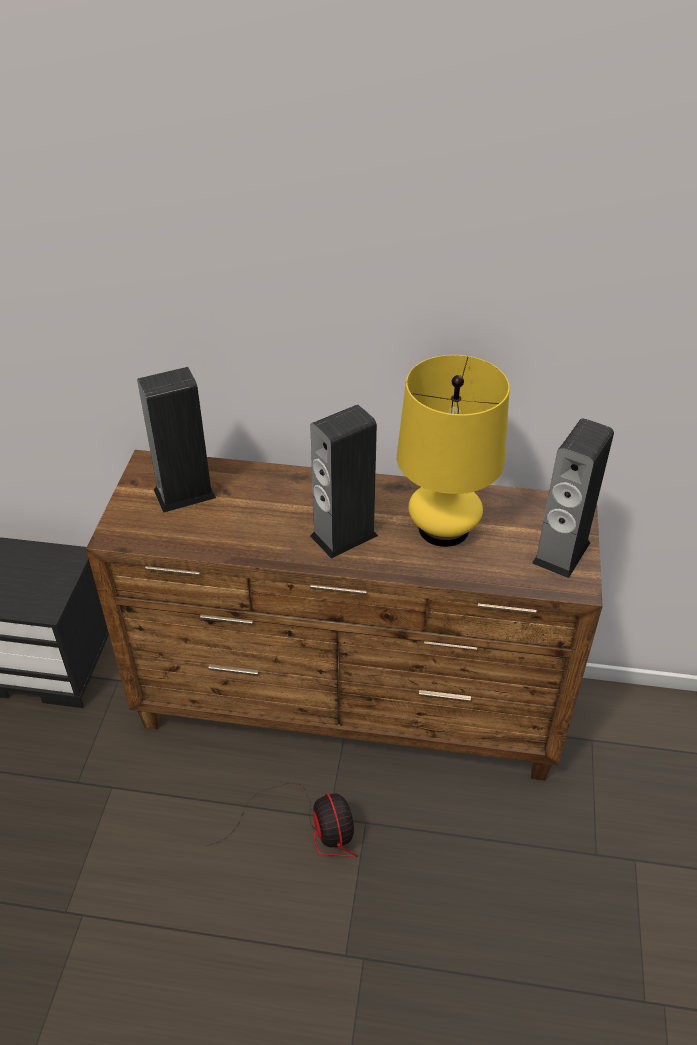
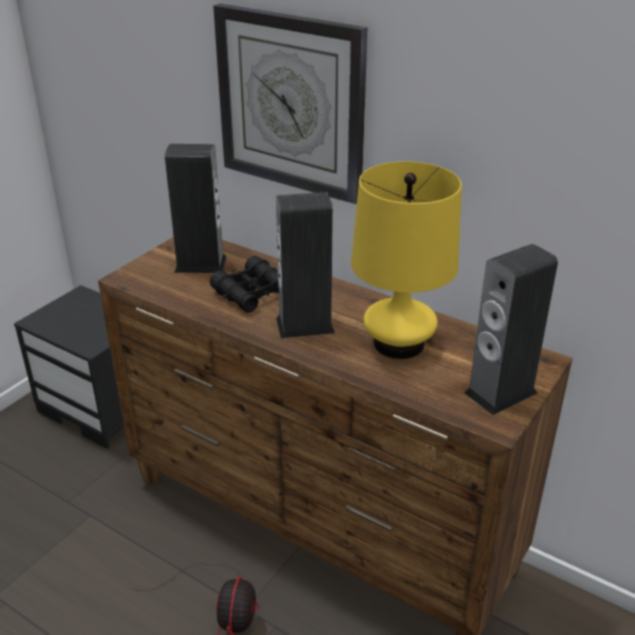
camera: 25 degrees right, 10 degrees down
(265, 513) = (252, 293): none -> black binoculars
(266, 304) = (291, 103): none -> wall clock

